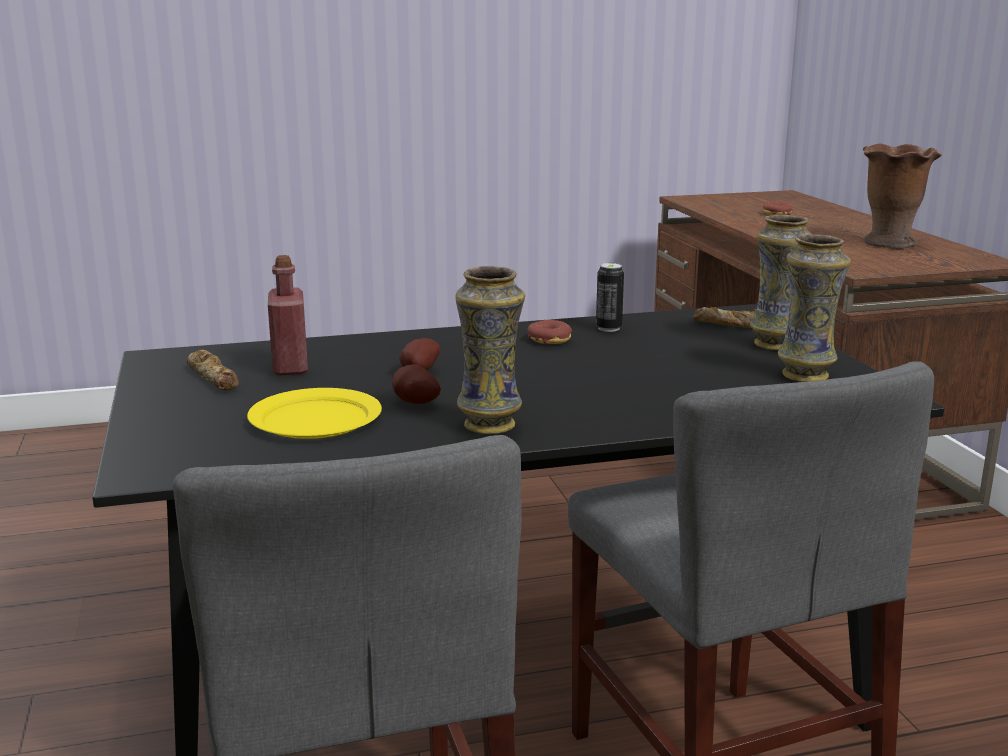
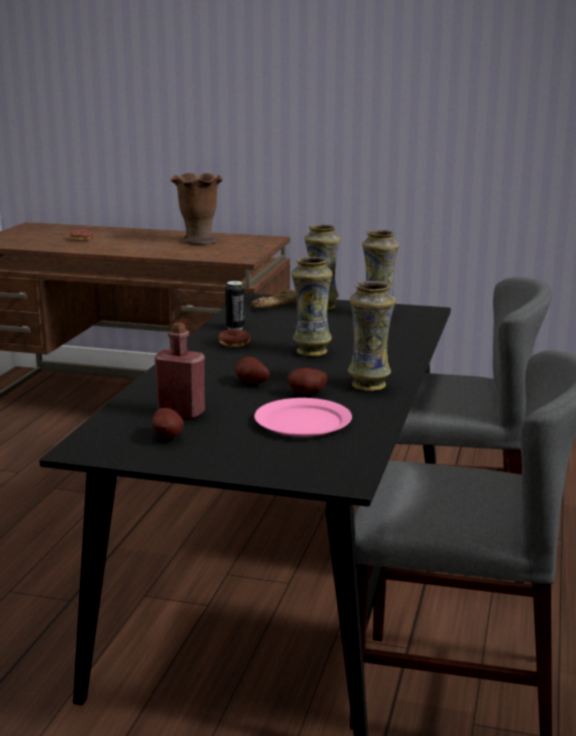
camera: 60 degrees left, 0 degrees up
(214, 377) = (168, 437): bread -> potato
(315, 420) = (303, 422): yellow plate -> pink plate
(580, 374) = (311, 351): none -> vase

